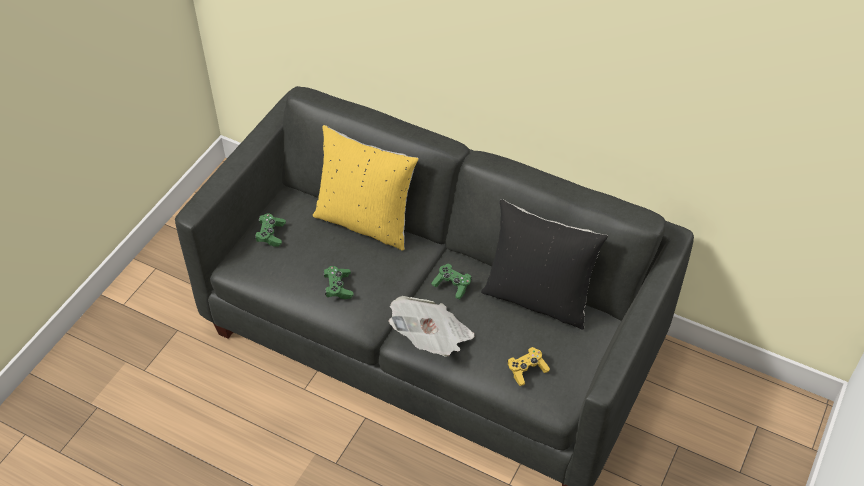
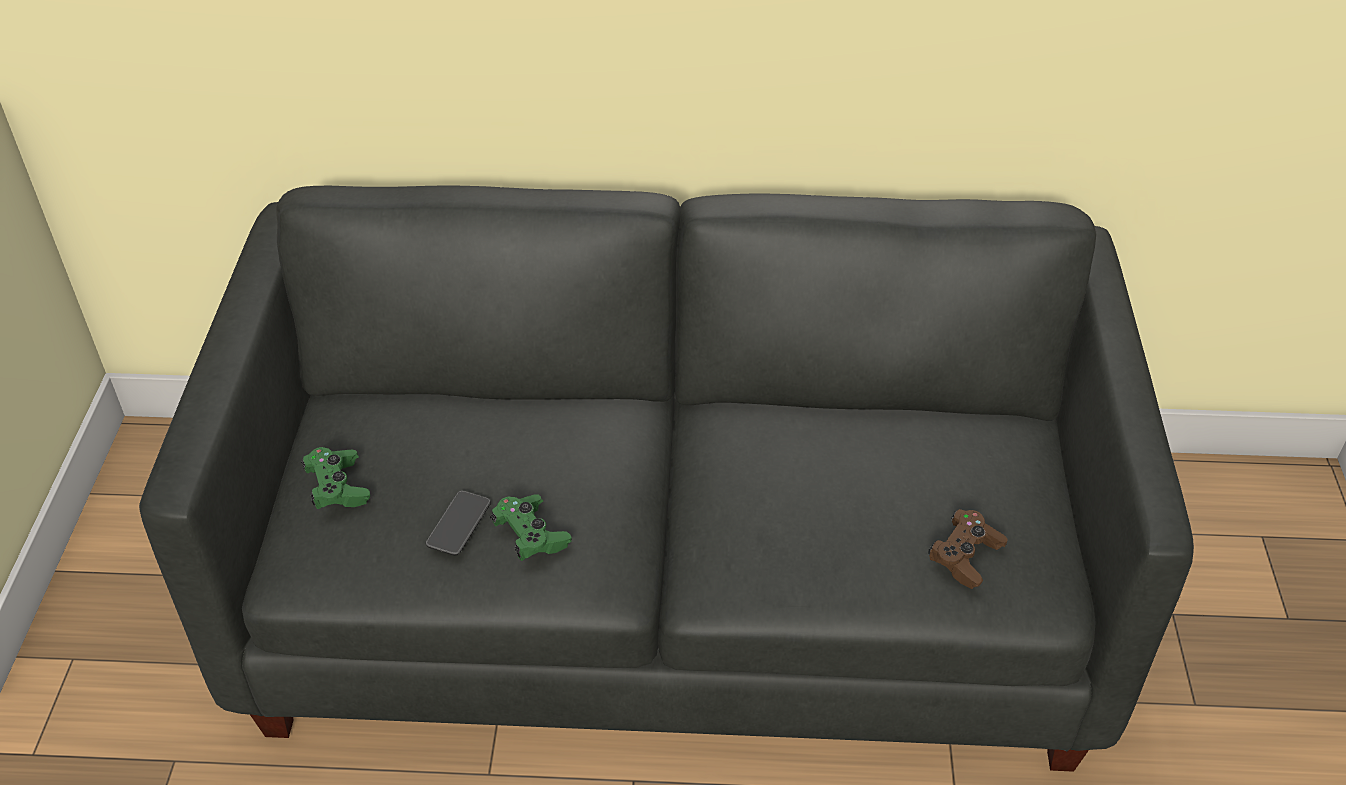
camera: 25 degrees left, 5 degrees down
(311, 270) = (458, 524): none -> phone
(366, 222) = (511, 405): yellow pillow -> none
(431, 338) = (761, 565): newspaper -> none
(452, 285) = (738, 459): green game controller -> none
(527, 370) = (965, 557): yellow game controller -> brown game controller
(538, 297) = (897, 429): black pillow -> none

